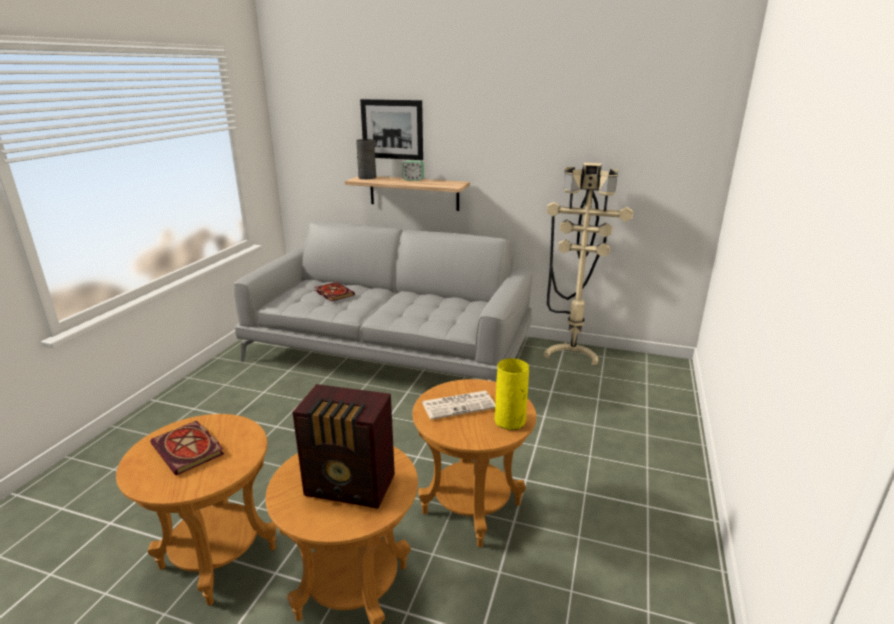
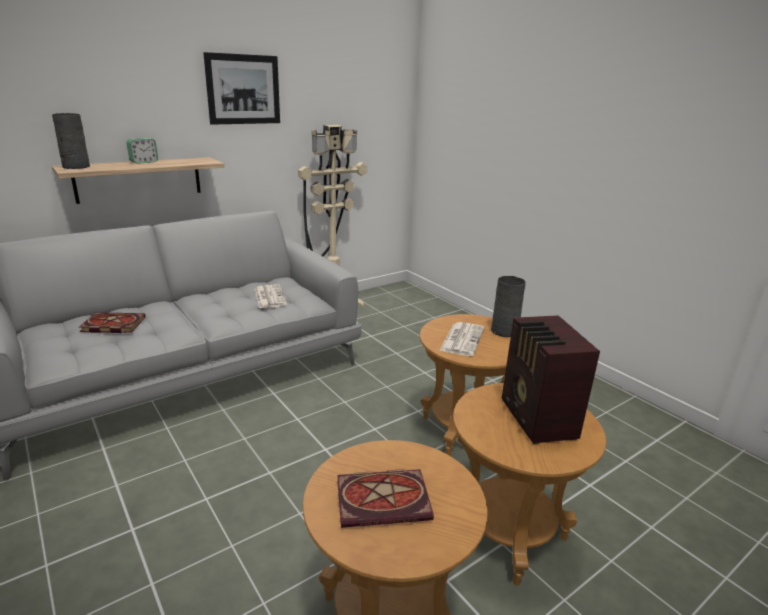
camera: 55 degrees left, 0 degrees up
(351, 487) = (537, 420): radio -> radio turned 120 degrees clockwise
(392, 129) = (96, 99): picture -> picture (243, 89)
(443, 312) = (269, 297): none -> newspaper
(510, 422) = (505, 331): yellow vase -> grey vase

